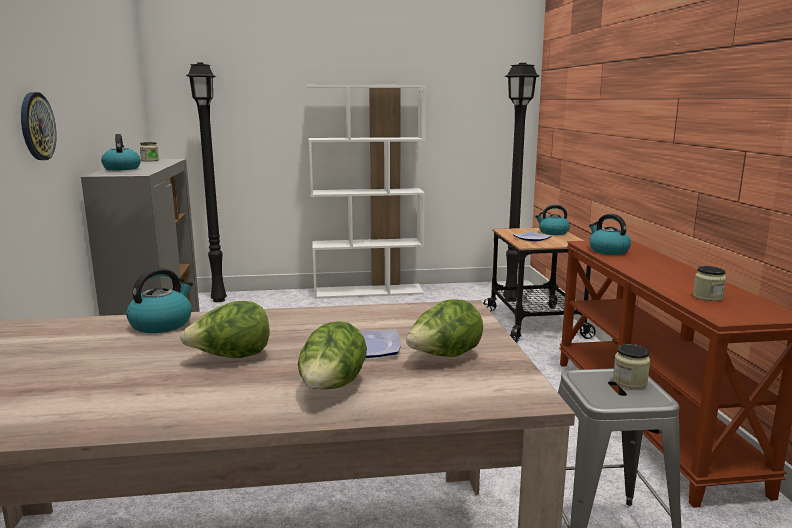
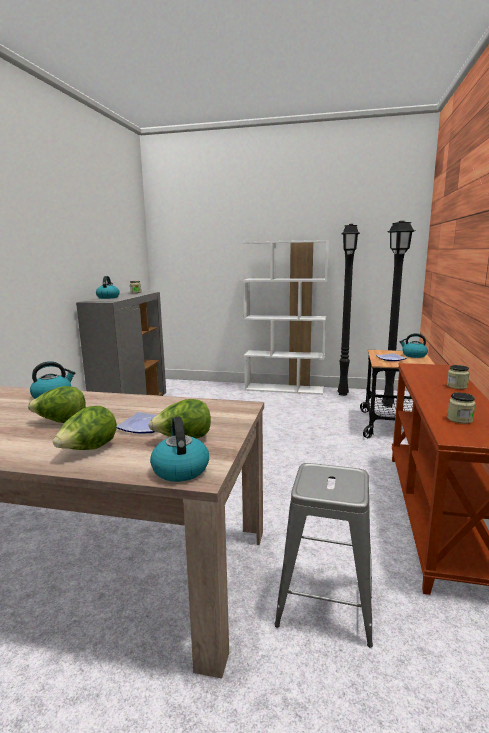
camera: 20 degrees right, 0 degrees up
(36, 126) = (39, 271): wall clock -> none
(220, 300) = (185, 385): black floor lamp -> black floor lamp (343, 394)
(608, 251) = (422, 373): kettle -> kettle (180, 469)
(629, 381) = (345, 479): jar -> jar (457, 386)

